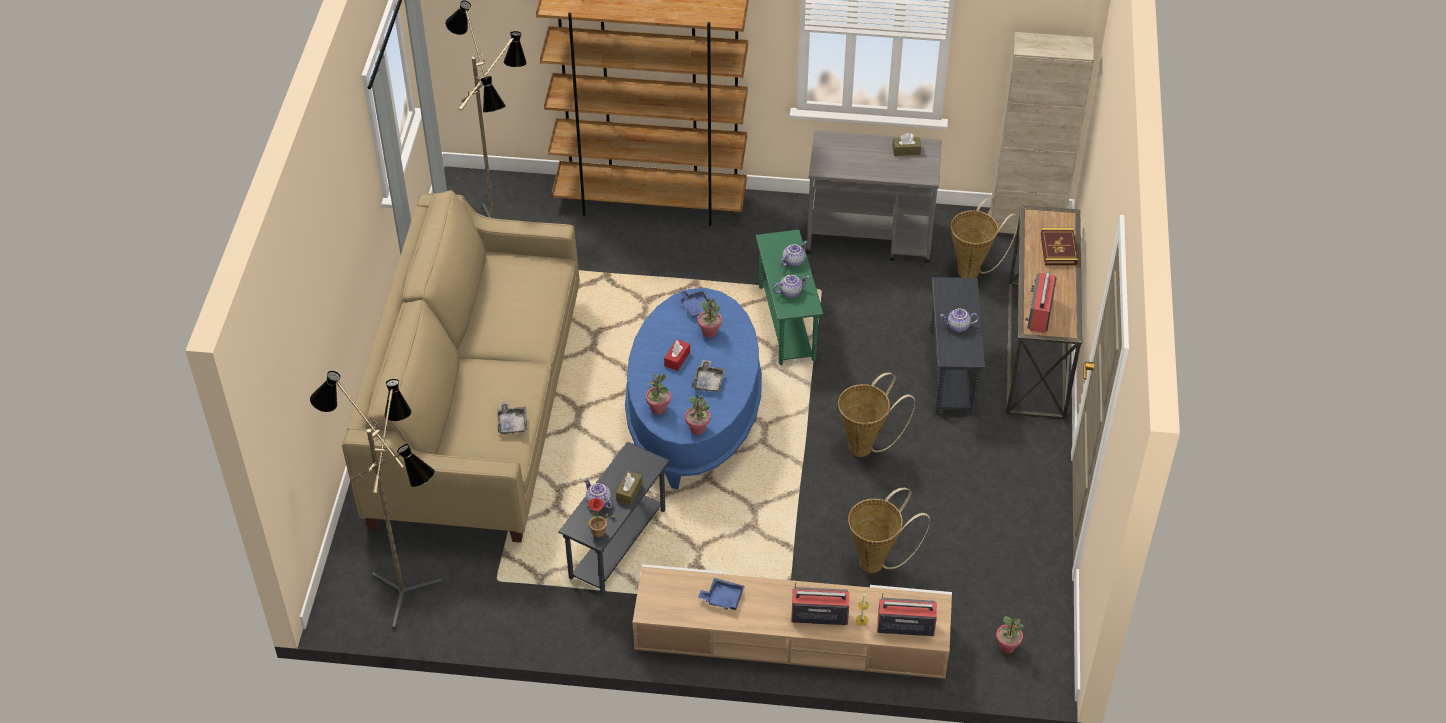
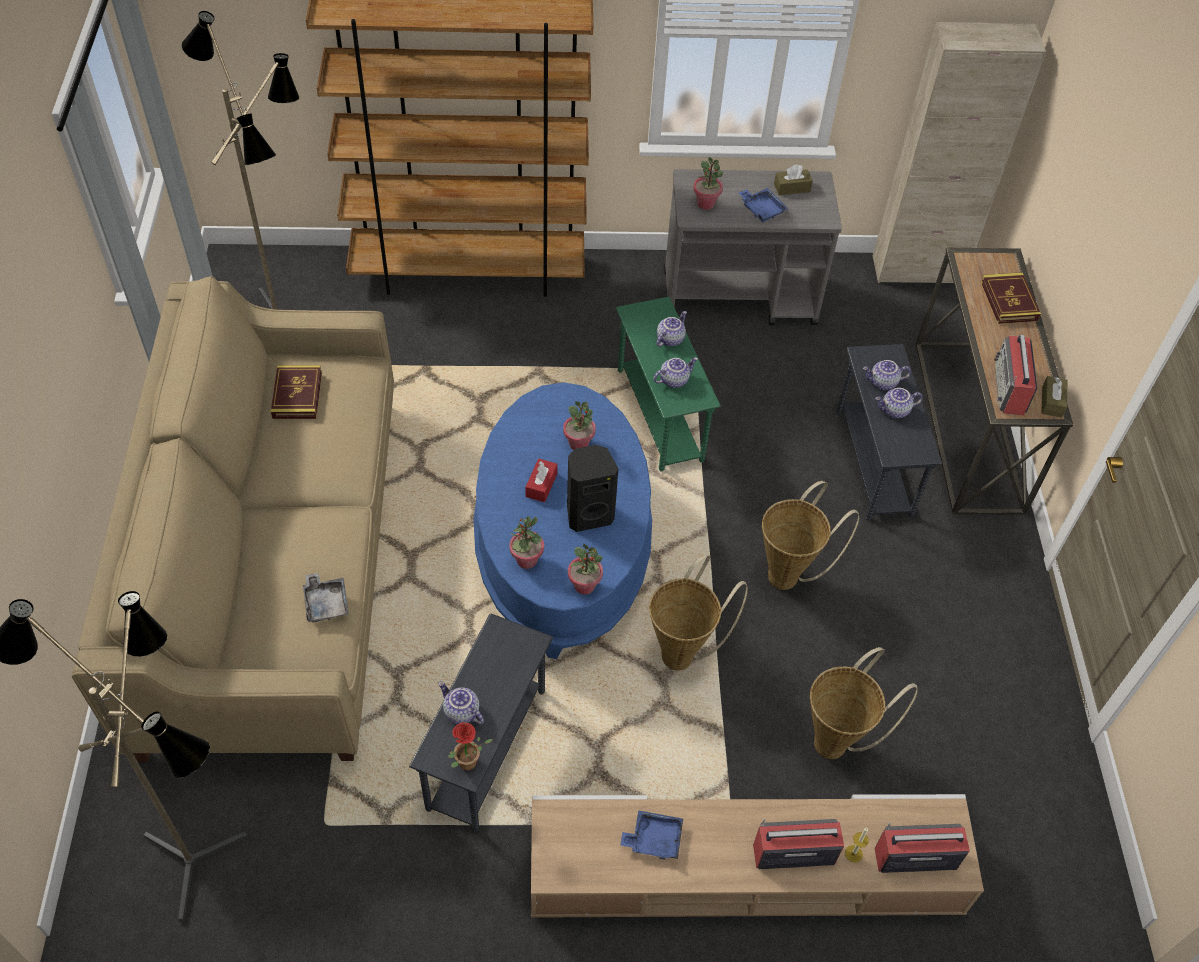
camera: 10 degrees left, 5 degrees up
(505, 282) = (297, 395): none -> book
(629, 492) = (503, 691): brown tissue box -> brown tissue box (1051, 402)
(696, 306) = (555, 409): blue tray -> blue tray (762, 209)
(709, 381) = (588, 514): grey tray -> black speaker
(953, 306) = (883, 383): none -> teapot
(972, 270) = (869, 330): basket -> basket (683, 652)
(1007, 646) = (1034, 852): potted plant -> potted plant (706, 203)

